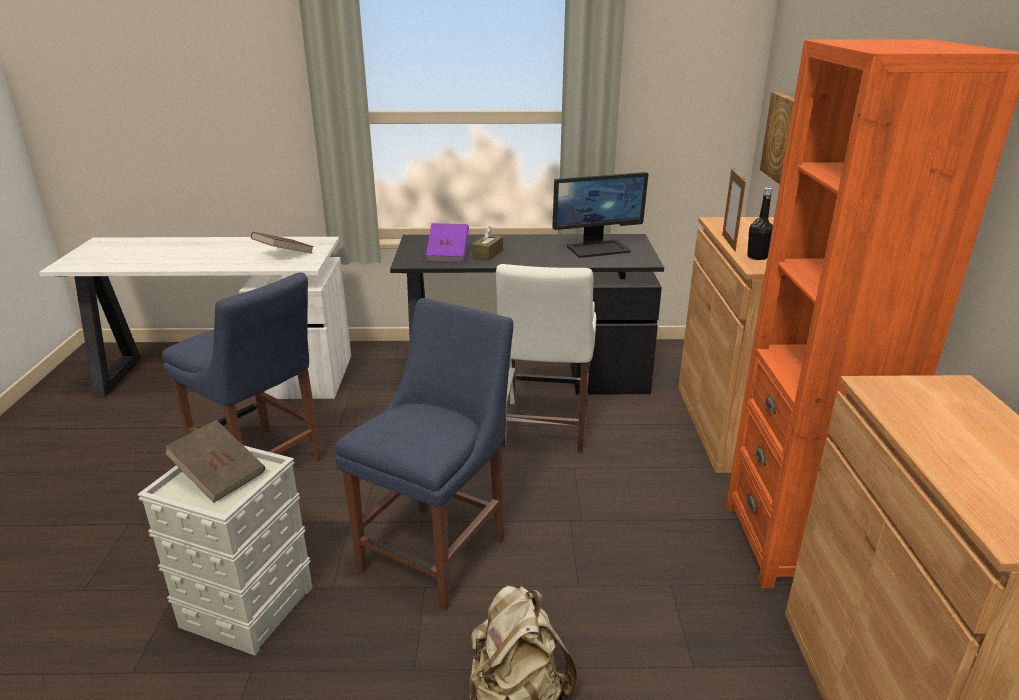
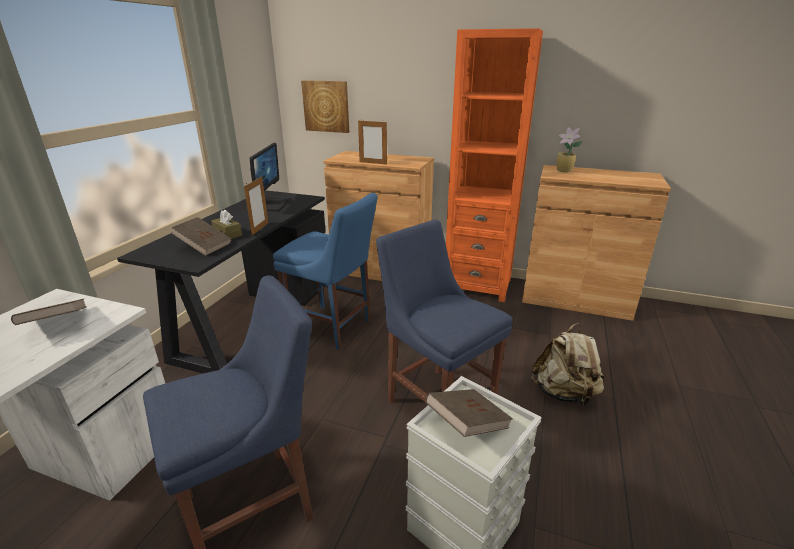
camera: 70 degrees left, 0 degrees up
(448, 254) = (204, 246): purple book -> brown book
(515, 263) = (260, 228): none -> picture frame
(543, 429) = (333, 328): white chair -> blue chair
(757, 257) = (399, 163): black bottle -> none
(942, 400) = (564, 171): none -> potted plant

